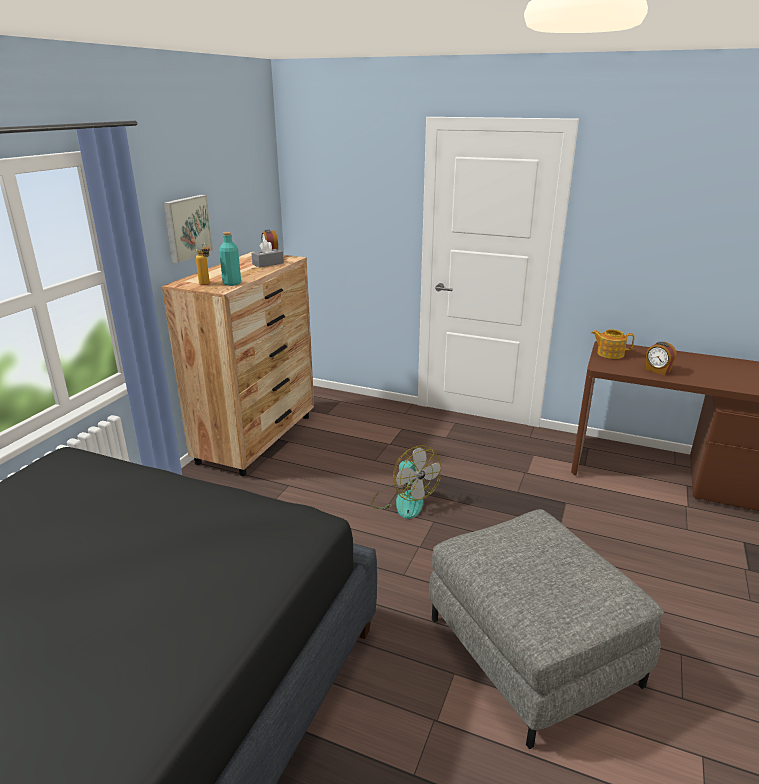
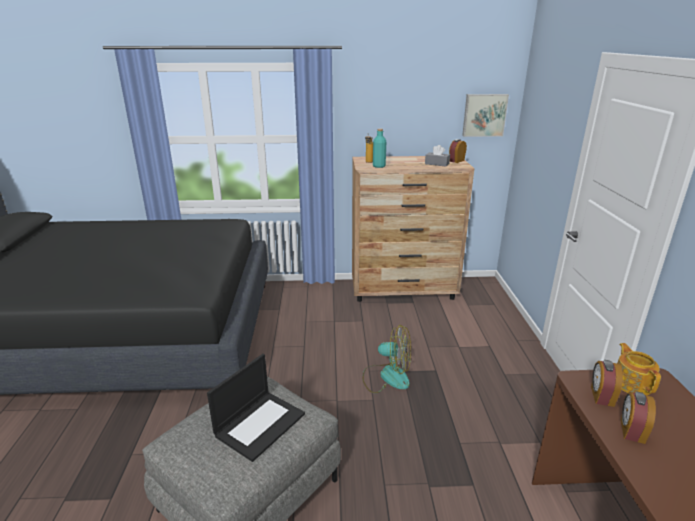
camera: 65 degrees right, 0 degrees up
(186, 227) = (389, 123): picture -> picture (484, 115)
(403, 501) = (387, 376): fan -> fan turned 105 degrees counterclockwise
(543, 553) = (260, 423): none -> laptop
(621, 366) = (601, 396): none -> alarm clock

